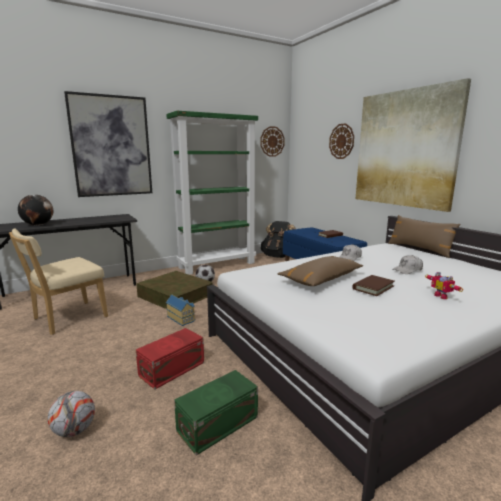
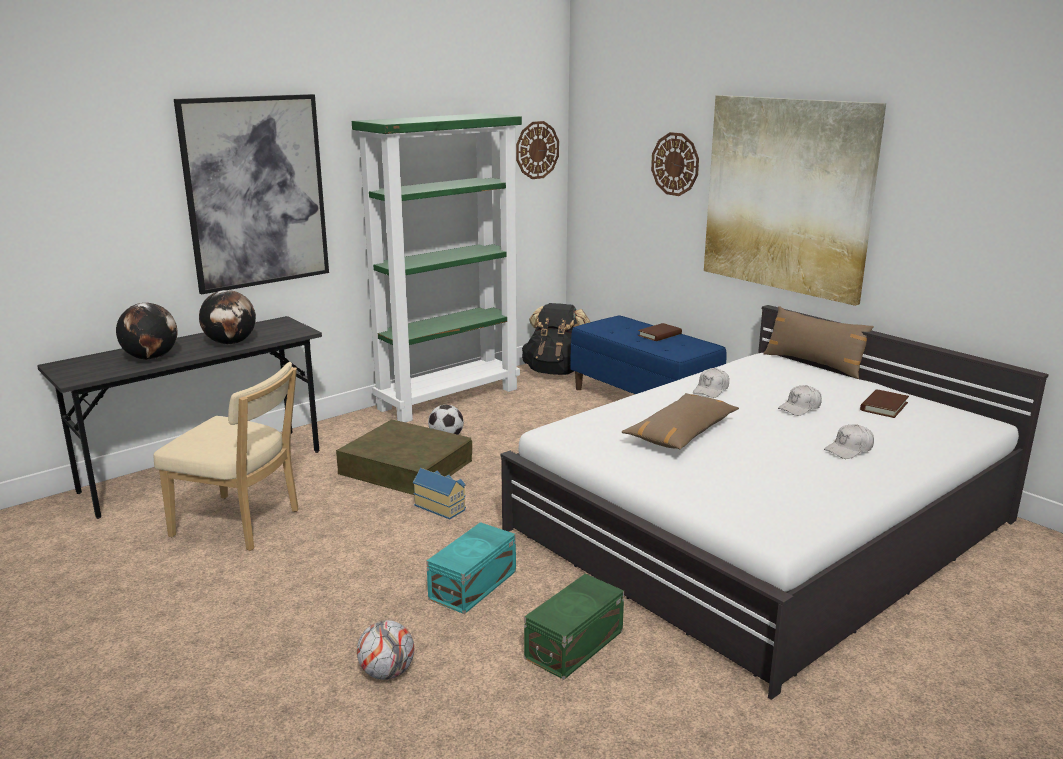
camera: 10 degrees left, 5 degrees up
(67, 319) = (241, 524): beige chair -> beige chair turned 105 degrees counterclockwise
(86, 221) = (231, 343): none -> globe
(173, 369) = (475, 585): red storage box -> turquoise storage box
(373, 287) = (757, 442): brown book -> brown book (883, 406)
(442, 296) = (849, 449): toy robot -> white cap

